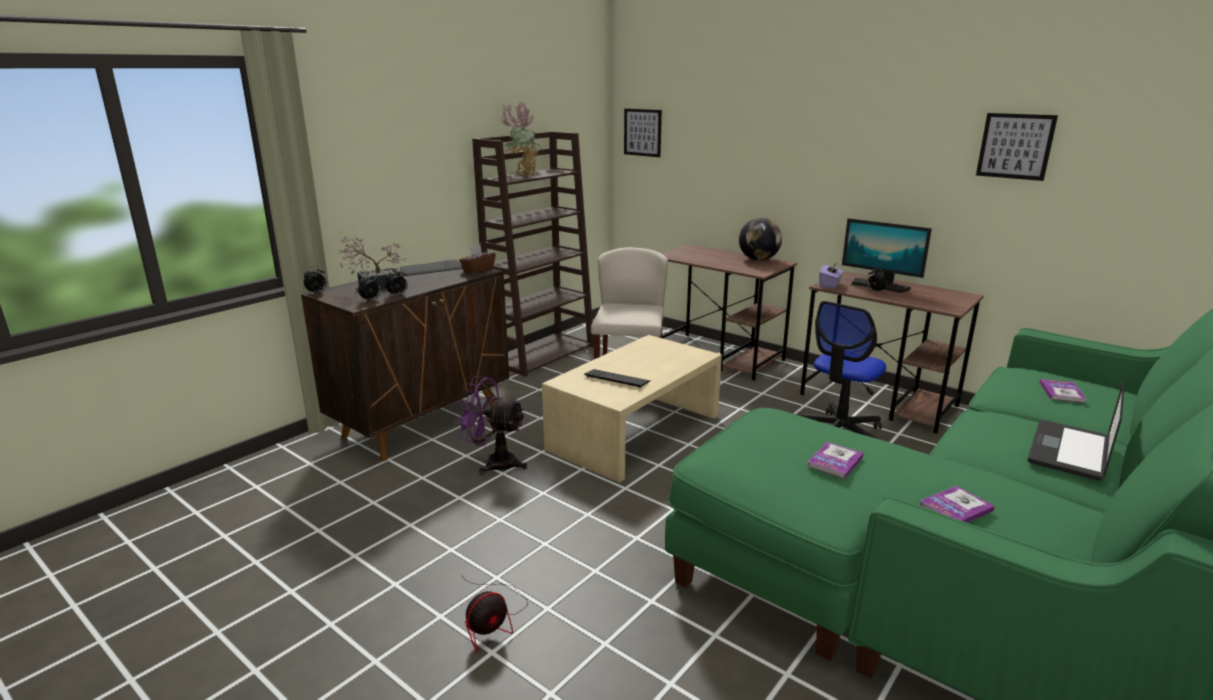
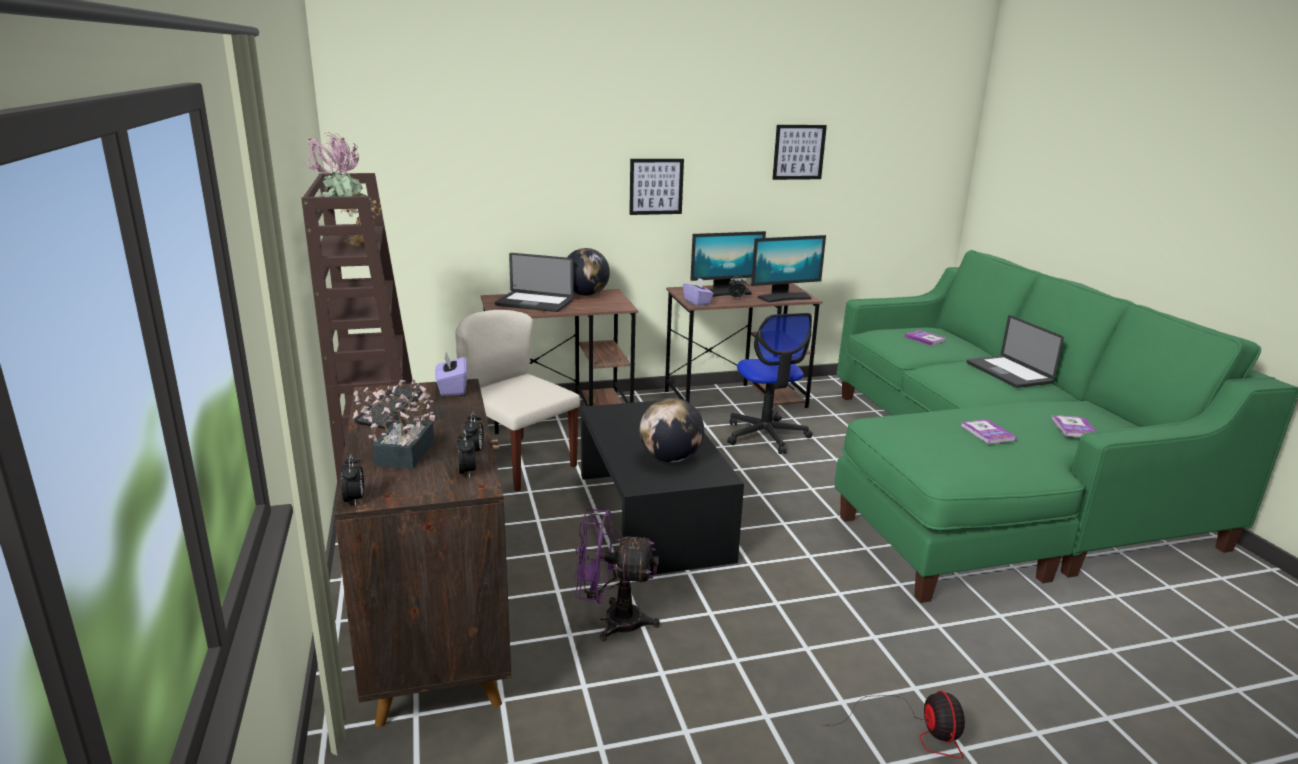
camera: 55 degrees left, 0 degrees up
(478, 270) = (452, 389): brown tissue box -> purple tissue box
(493, 463) = (612, 621): purple fan -> purple fan turned 45 degrees clockwise
(617, 379) = (670, 458): keyboard -> globe
(635, 432) = (653, 515): beige coffee table -> black coffee table
(642, 132) = (386, 163): picture -> picture (656, 186)
(705, 256) = (534, 303): none -> laptop
(927, 303) = (784, 297): none -> monitor

